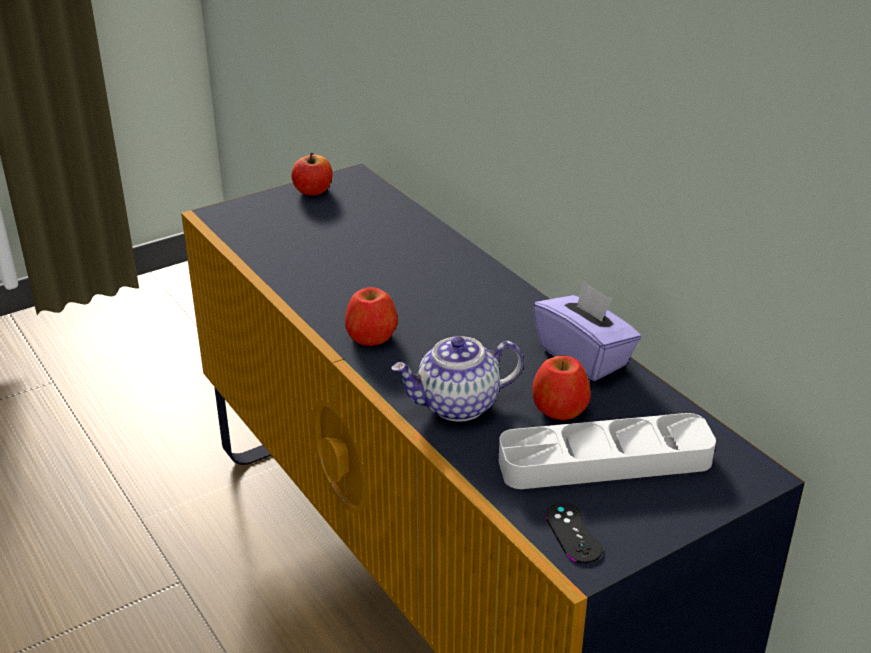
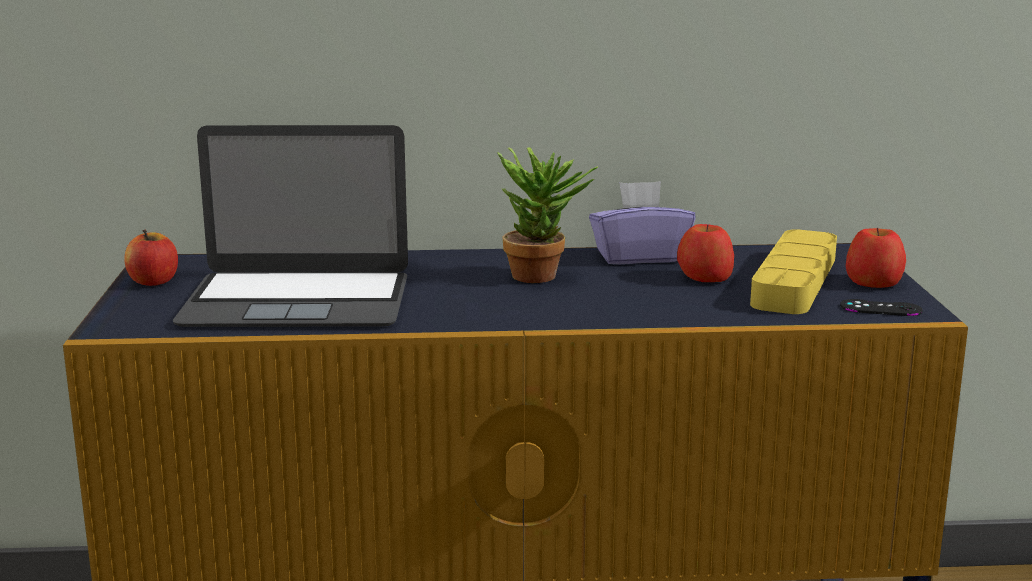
camera: 60 degrees left, 15 degrees down
(324, 251) = (297, 300): none -> laptop
(371, 336) = (499, 312): apple -> apple (874, 282)
(457, 405) = (661, 306): teapot -> none
(479, 327) = (543, 276): none -> potted plant
(605, 461) = (794, 281): grey tray -> yellow tray

